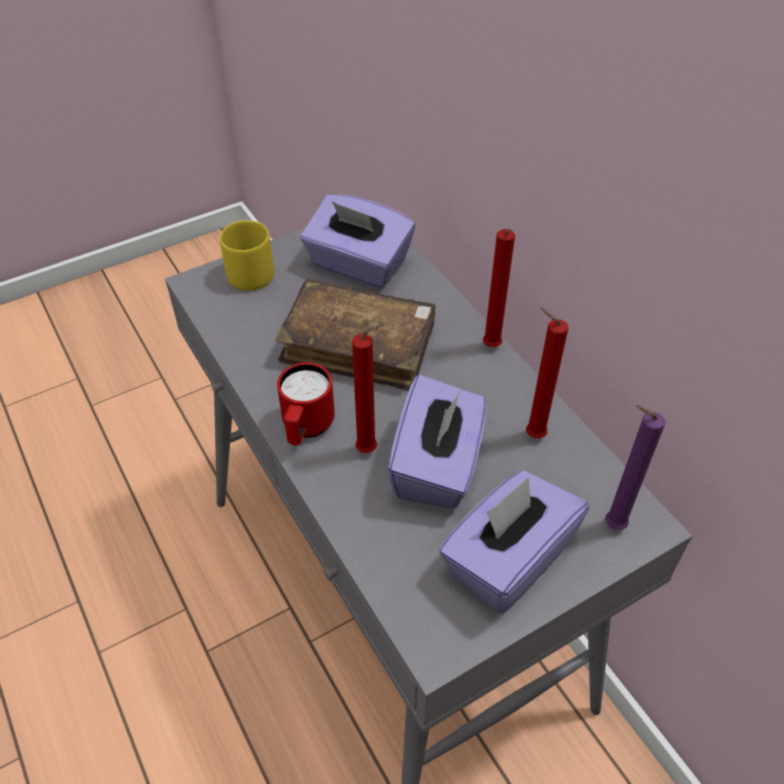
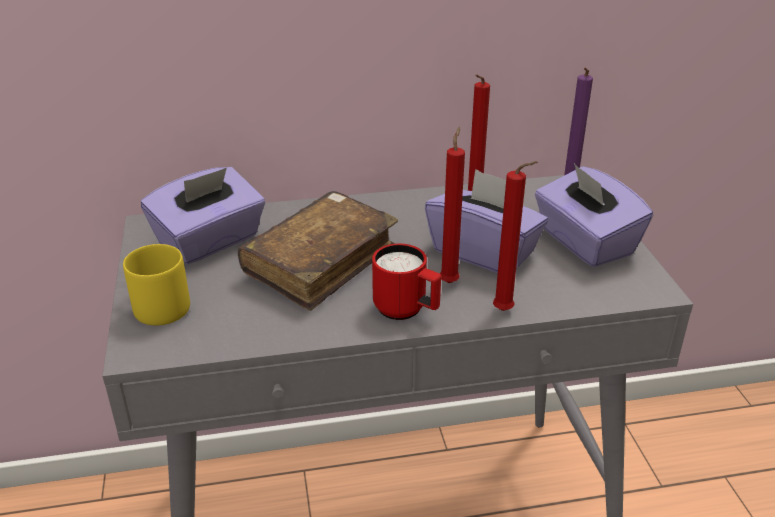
camera: 70 degrees left, 15 degrees down
(491, 348) = (371, 200): red candle -> red candle (506, 312)

